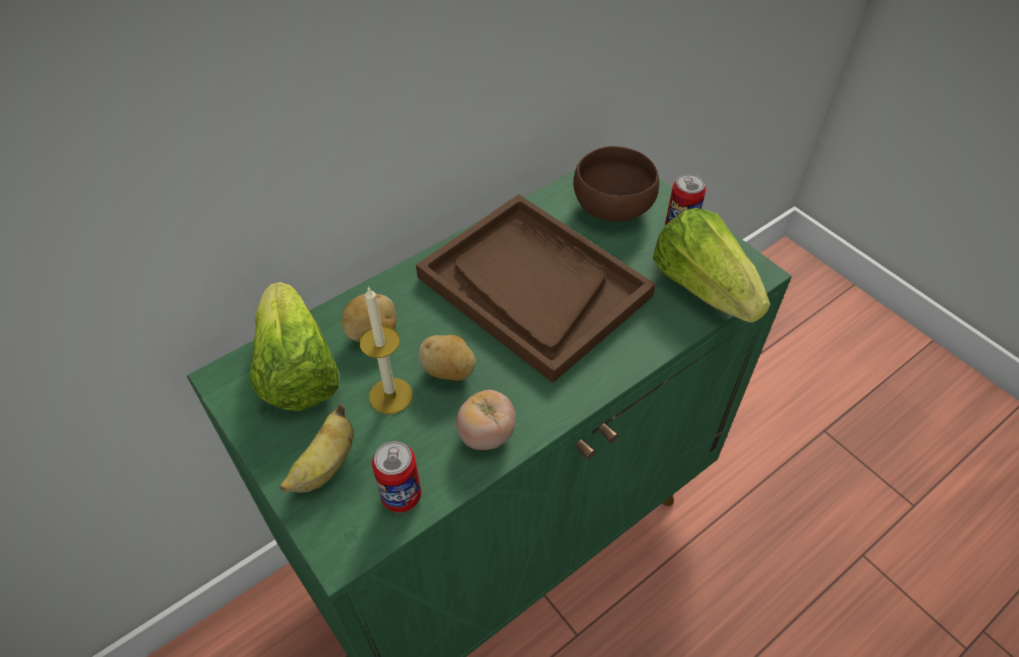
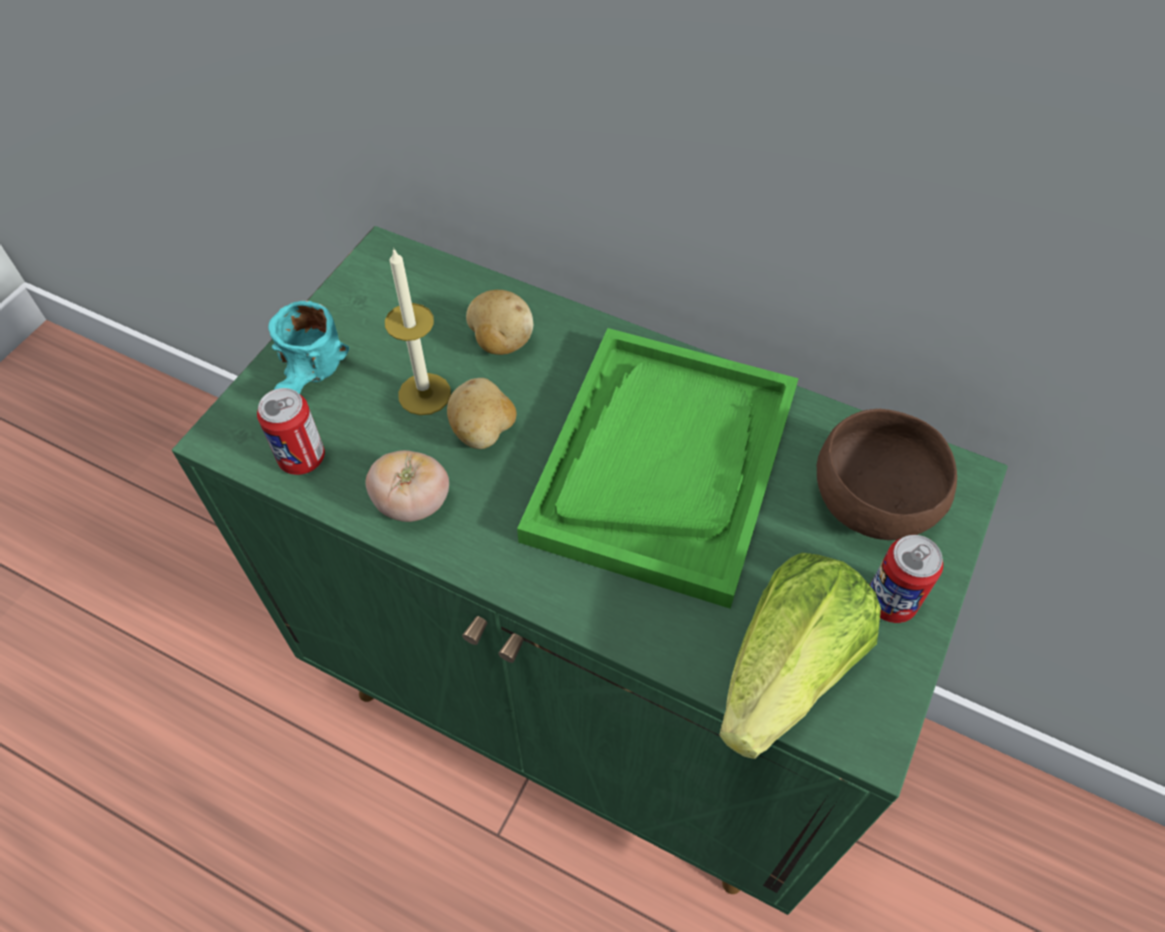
camera: 65 degrees right, 5 degrees up
(297, 371) = (419, 303): lettuce -> none
(324, 466) = (312, 379): banana -> turquoise mug
(533, 287) = (662, 463): brown tray -> green tray

